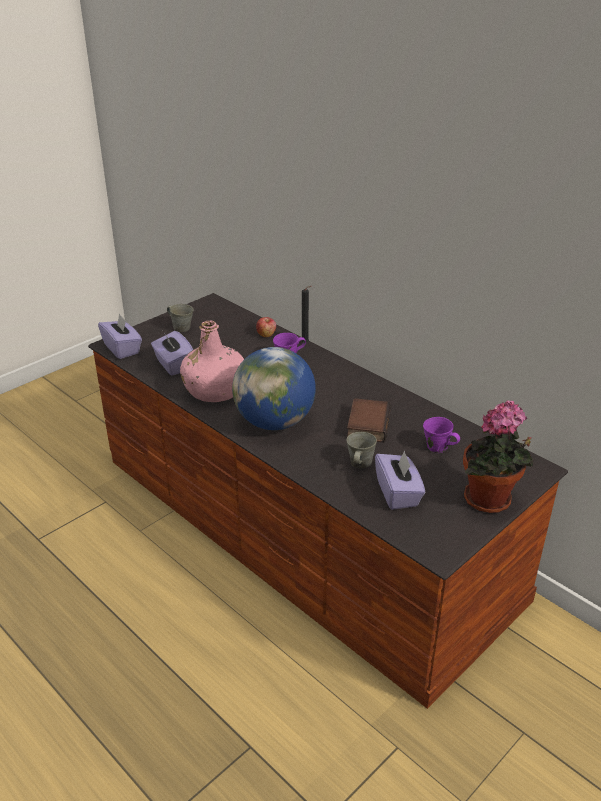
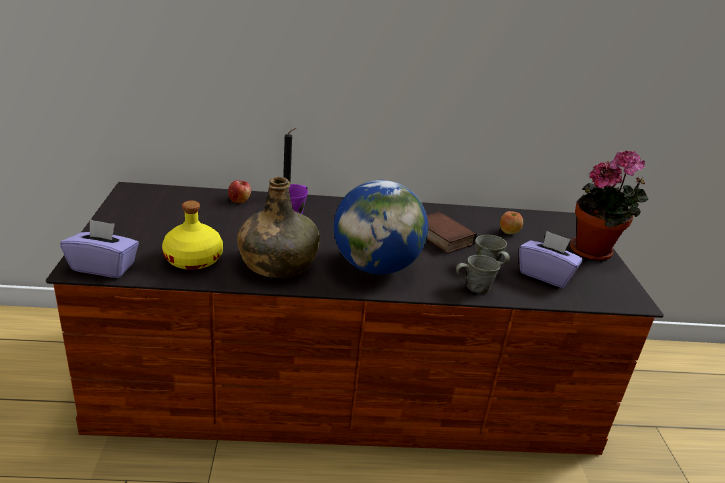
camera: 50 degrees left, 5 degrees down
(173, 365) = (194, 259): purple tissue box -> yellow bottle
(181, 327) = (139, 223): grey mug -> grey mug (475, 288)
(215, 390) = (277, 264): pink bottle -> green bottle
(438, 448) = (509, 232): purple mug -> apple

